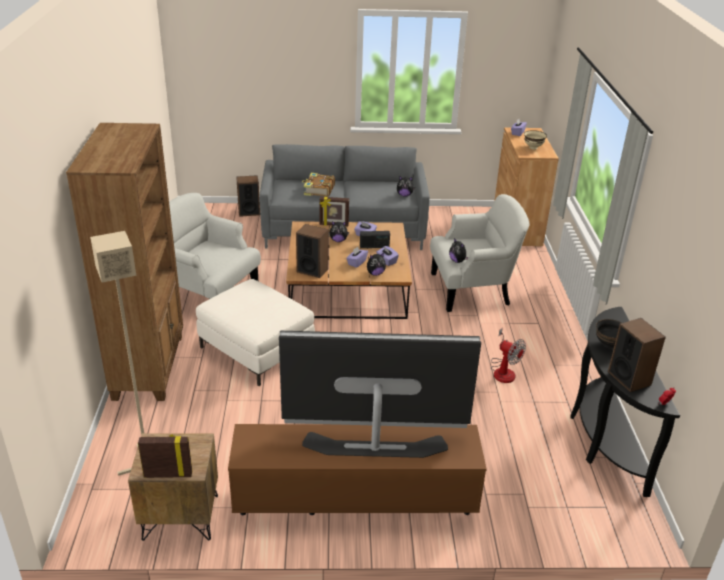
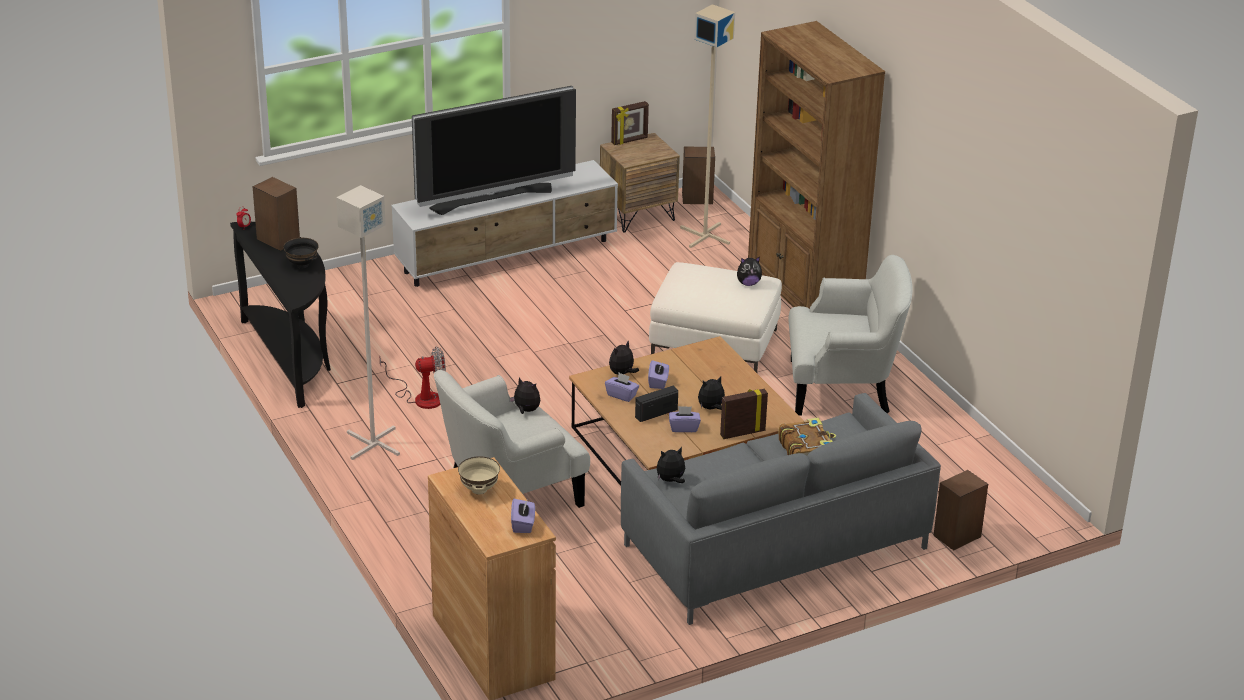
camera: 155 degrees right, 0 degrees up
(228, 302) = (748, 283): none -> plush toy
(312, 270) = (702, 357): speaker -> speaker (697, 198)
(353, 501) = (508, 256): brown tv stand -> white tv stand
(503, 370) = (420, 397): fan -> fan turned 150 degrees clockwise
(551, 344) = (372, 444): none -> grey floor lamp

